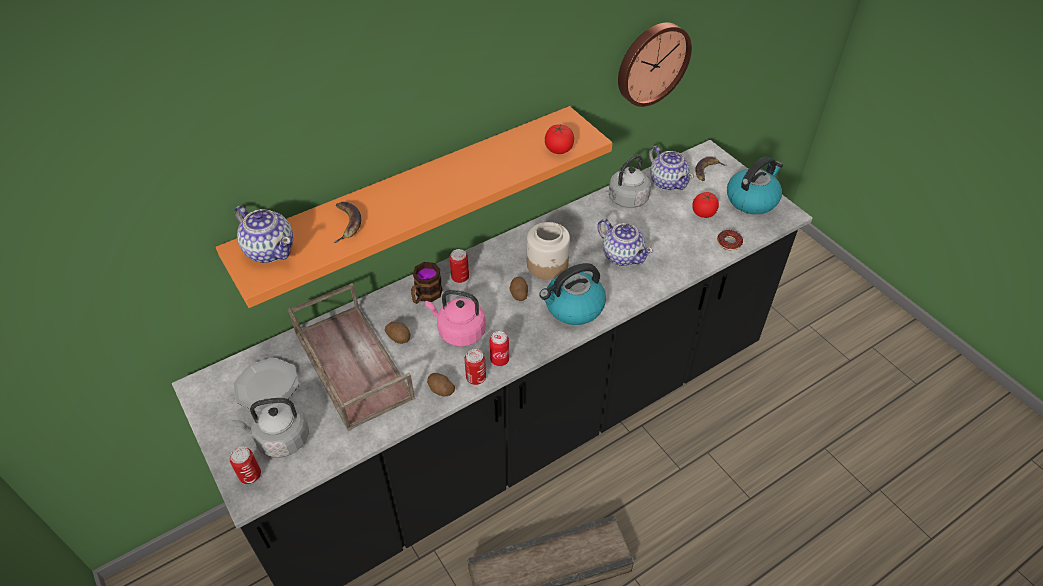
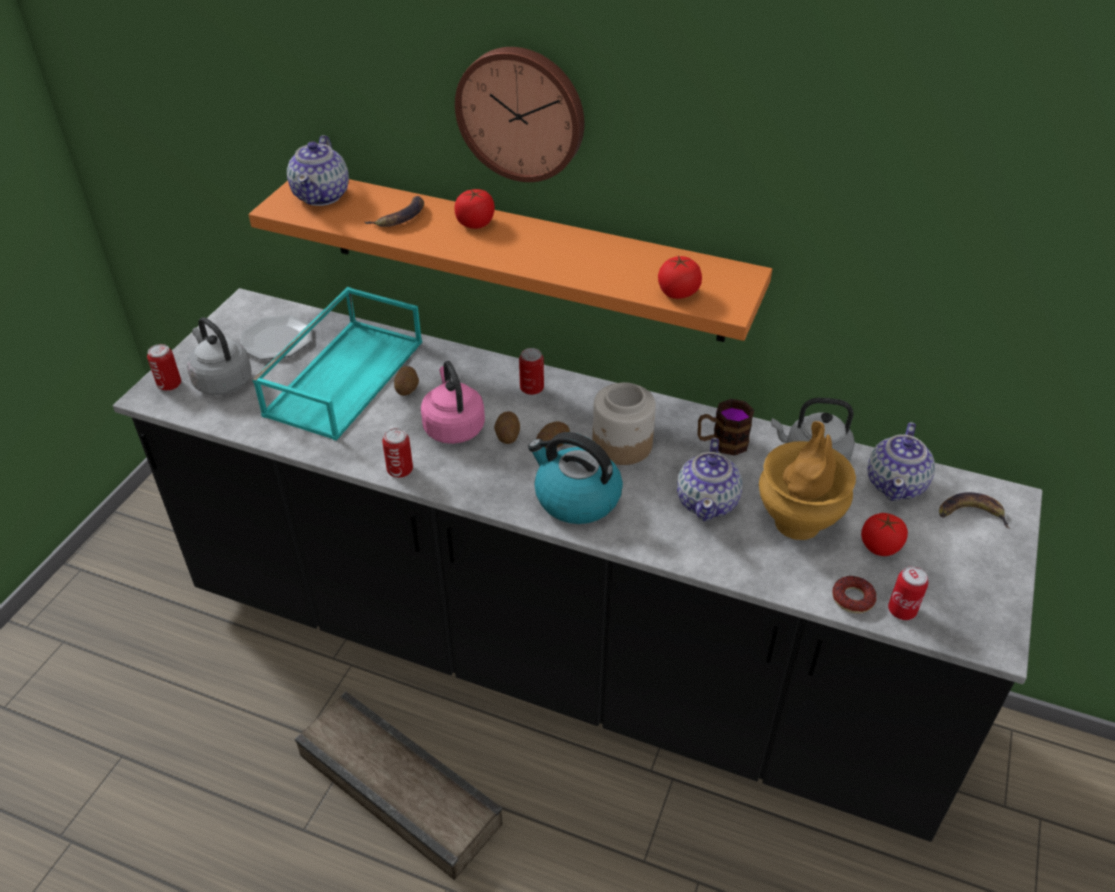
camera: 55 degrees right, 5 degrees down
(351, 364) = (344, 376): brown tray -> turquoise tray
(396, 193) = (475, 223): none -> tomato
(425, 296) = (480, 378): mug -> mug (722, 443)
(440, 390) = (362, 453): potato -> potato (507, 435)
(499, 360) = (441, 476): can -> can (902, 610)
(651, 63) = (937, 285): wall clock -> wall clock (522, 113)
(666, 231) = (798, 524): none -> brown vase
(752, 199) = (973, 587): kettle -> none

